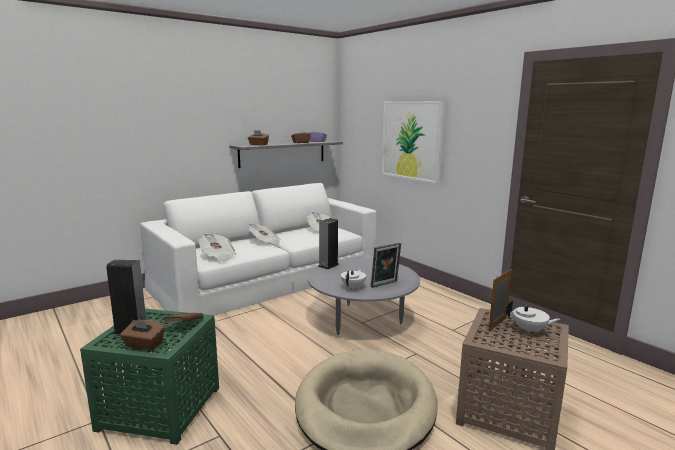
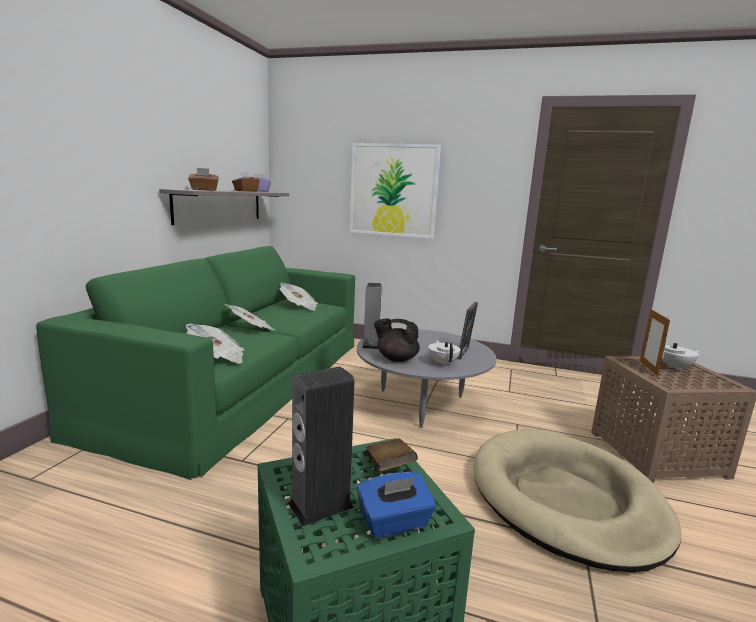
camera: 35 degrees left, 0 degrees up
(144, 345) = (394, 522): brown tissue box -> blue tissue box
(268, 278) = (241, 381): white sofa -> green sofa
(326, 278) = (396, 359): none -> black teapot

